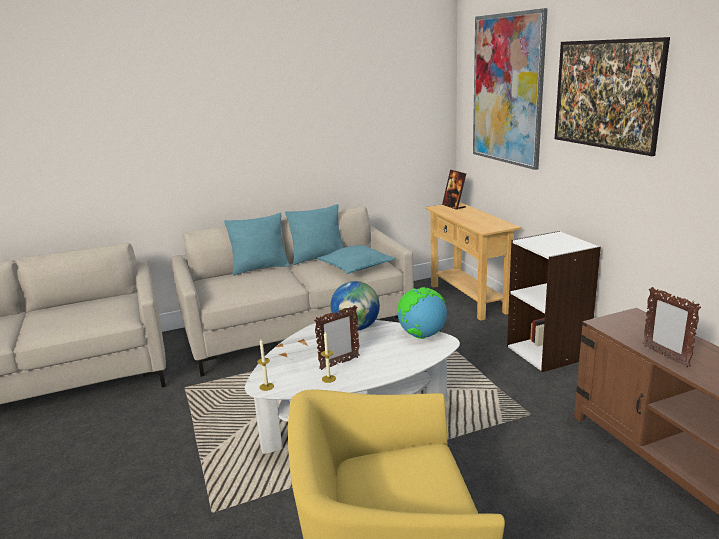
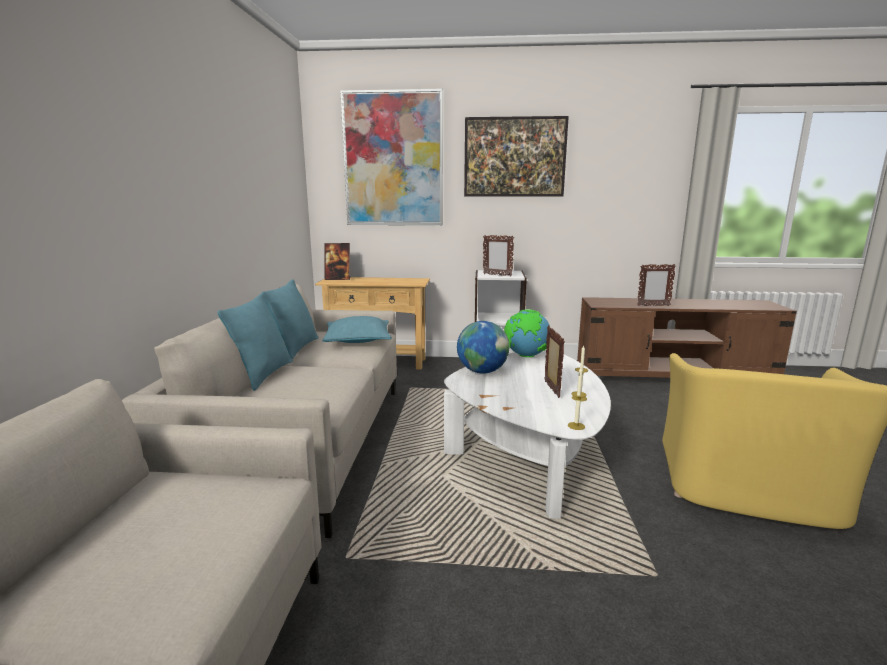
camera: 65 degrees left, 5 degrees down
(541, 244) = (497, 275): none -> picture frame

